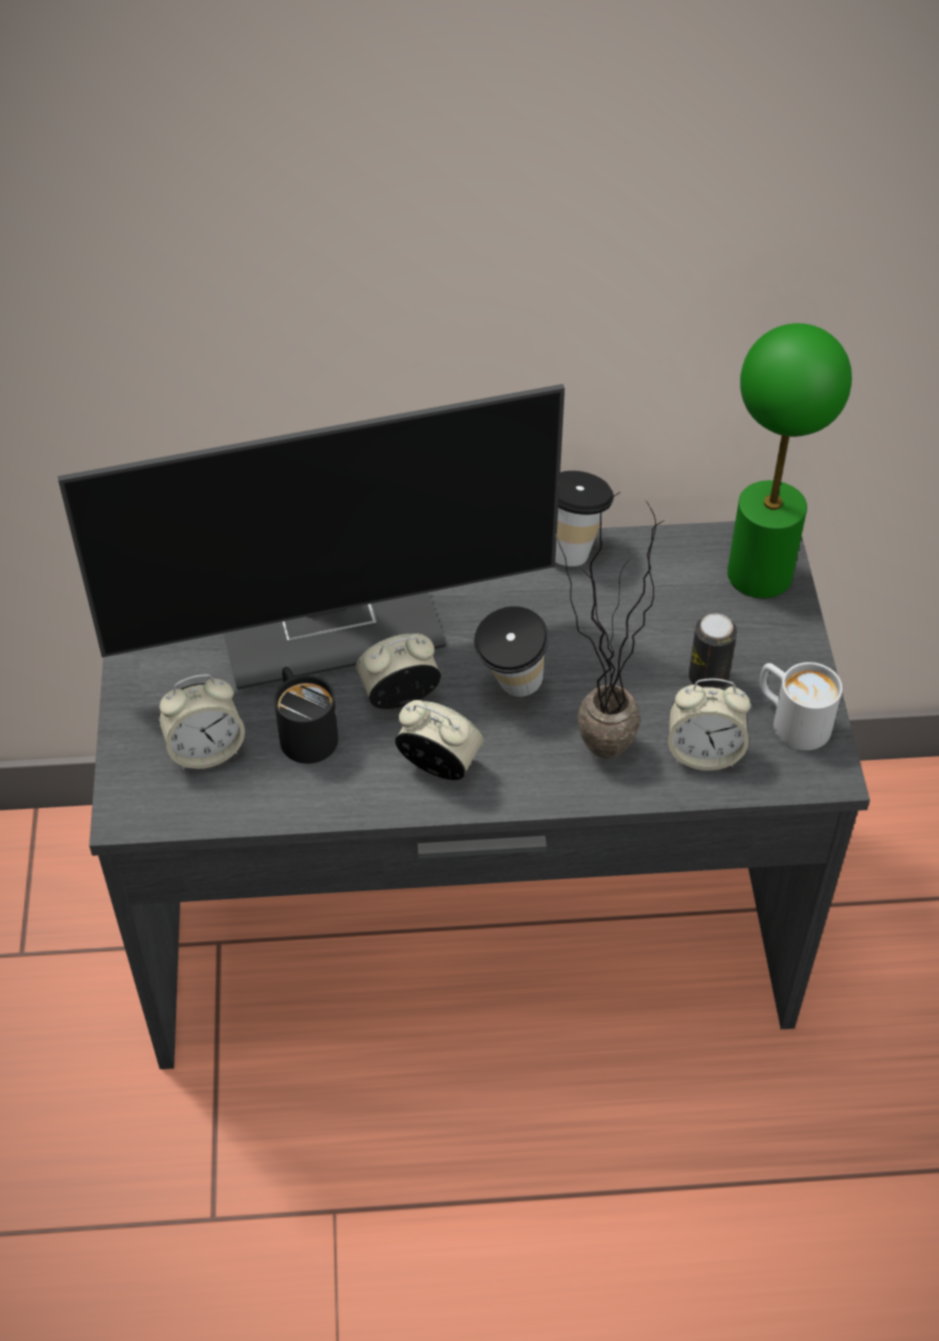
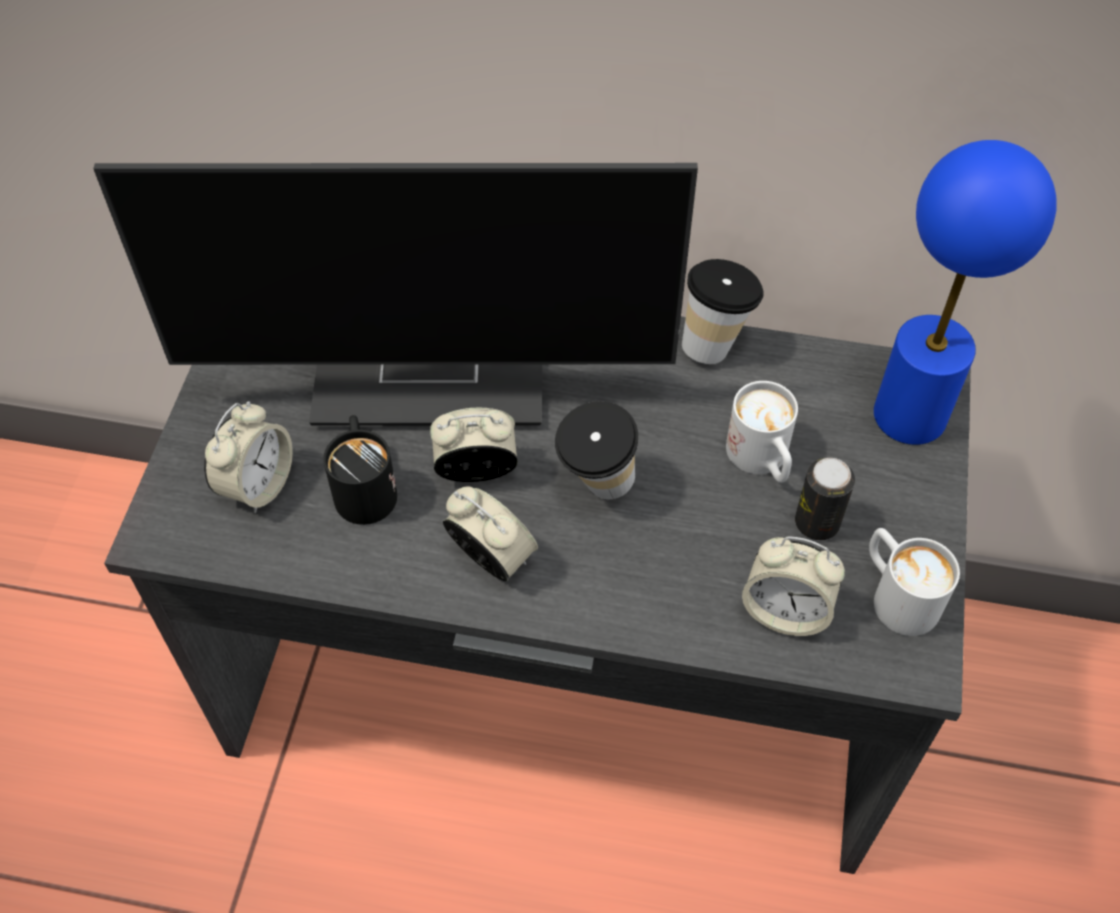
camera: 15 degrees right, 5 degrees up
(205, 750) = (257, 485): alarm clock -> alarm clock turned 60 degrees counterclockwise
(589, 755) = (657, 584): potted plant -> none
(646, 637) = (762, 460): none -> white mug
(760, 574) = (911, 415): green table lamp -> blue table lamp

